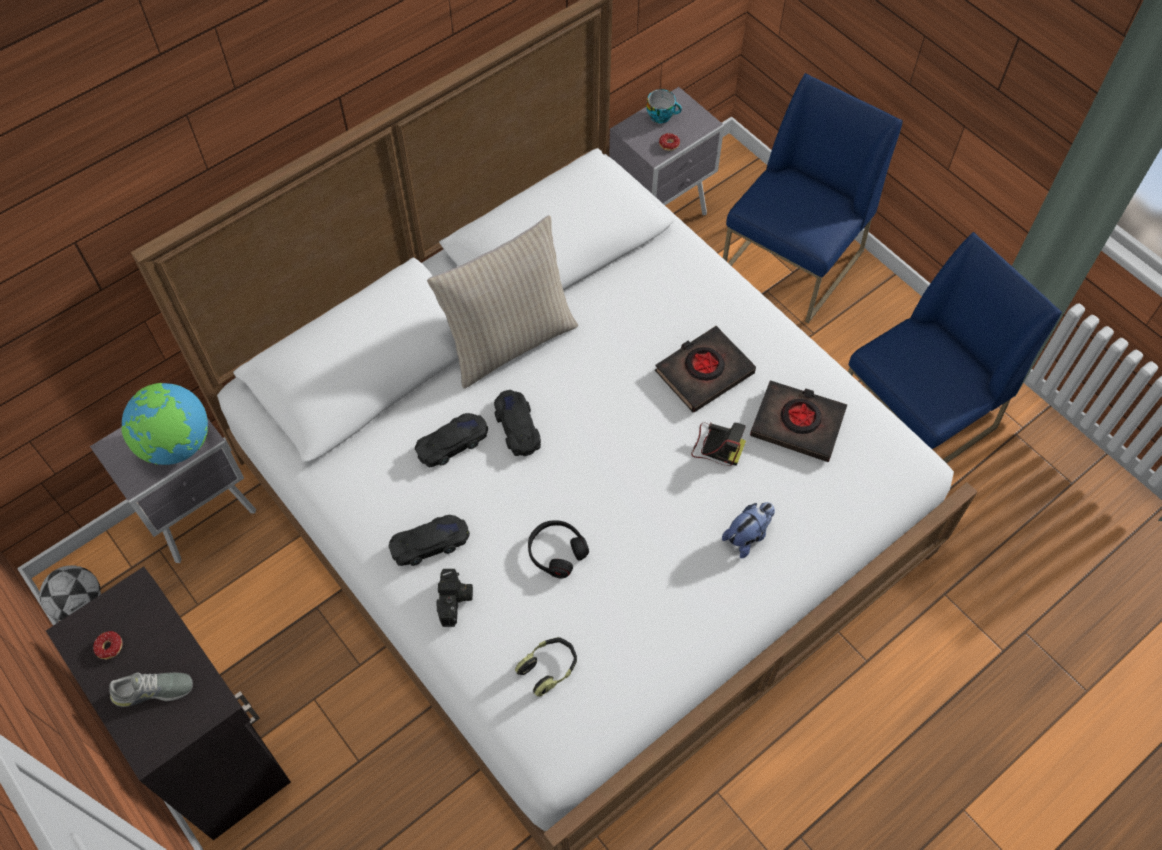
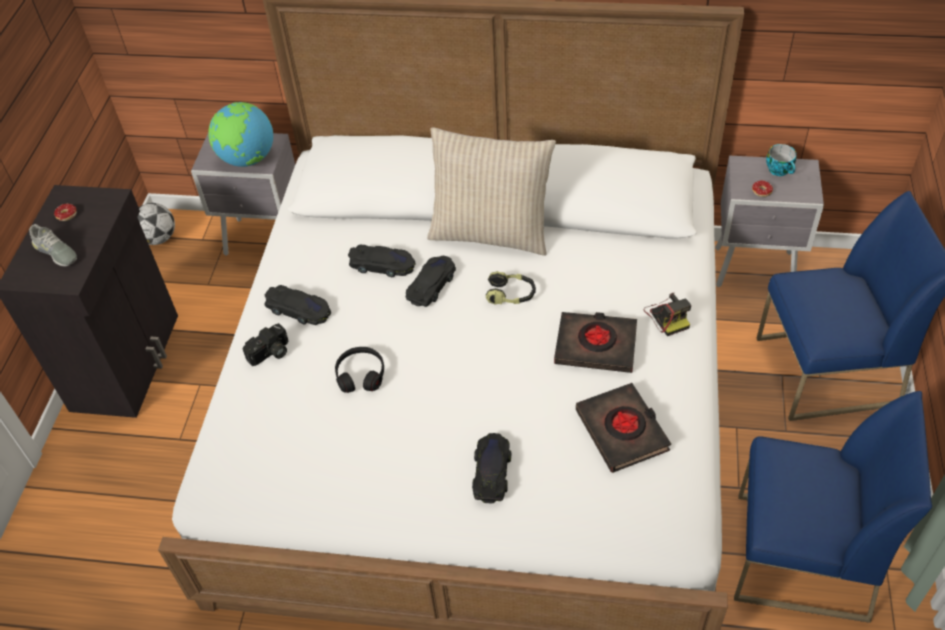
camera: 50 degrees right, 10 degrees down
(548, 668) = (270, 436): headphones -> headphones (511, 295)
(716, 446) = (544, 398): camera -> camera (667, 316)
(747, 536) = (491, 471): plush toy -> black toy car

